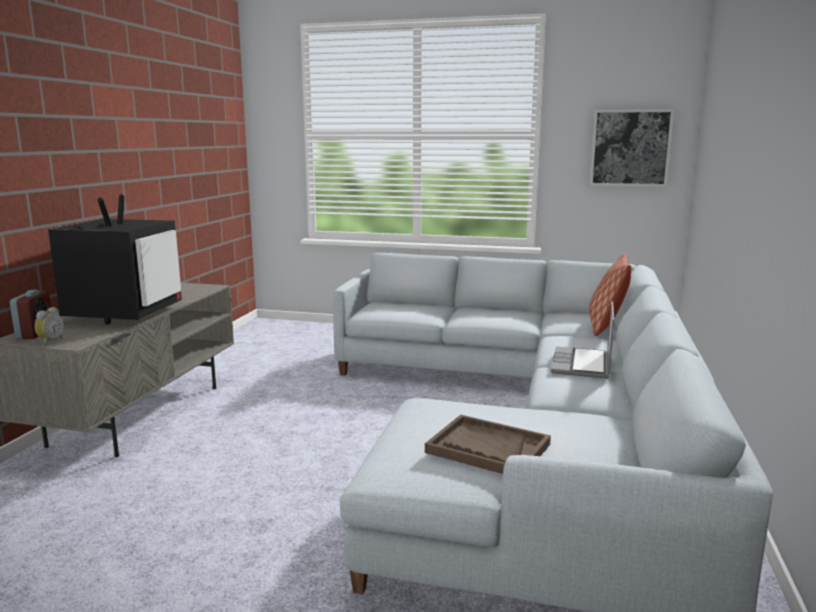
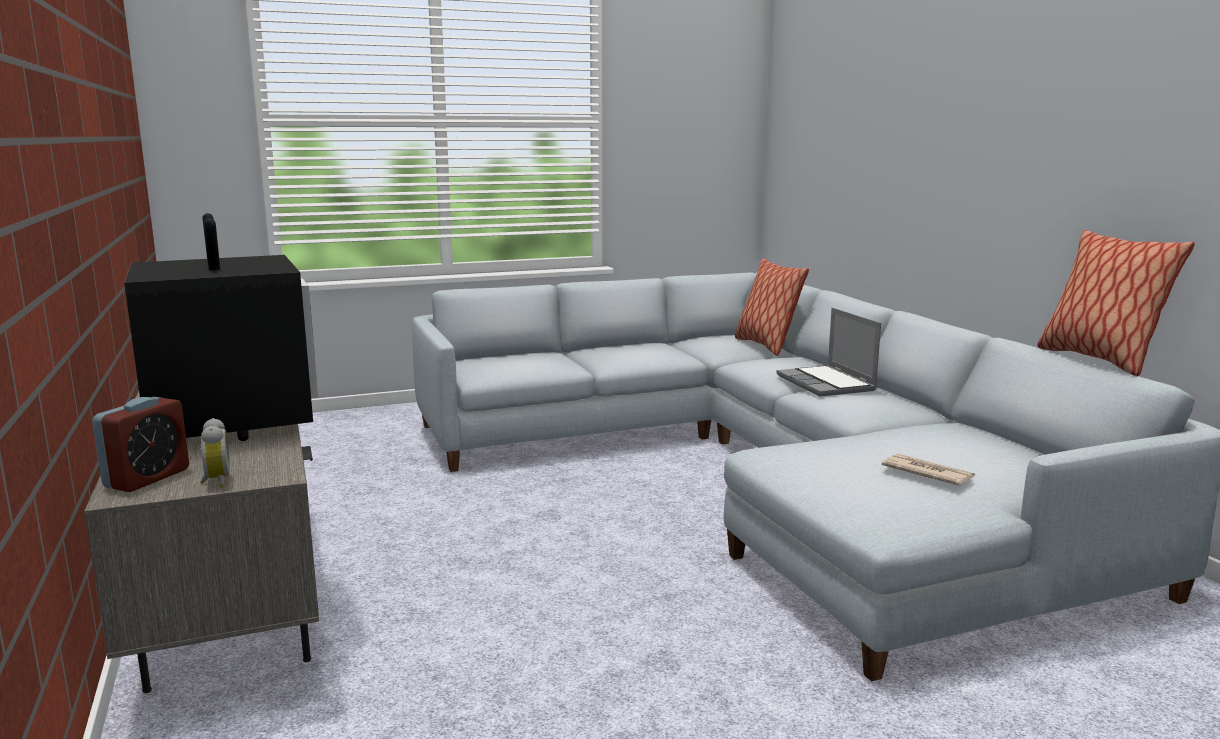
camera: 35 degrees left, 0 degrees up
(35, 333) = (147, 478): alarm clock -> alarm clock turned 60 degrees clockwise
(487, 448) = (927, 473): brown tray -> newspaper
(630, 148) = (702, 137): picture -> none
(720, 387) = (1098, 360): none -> pillow

